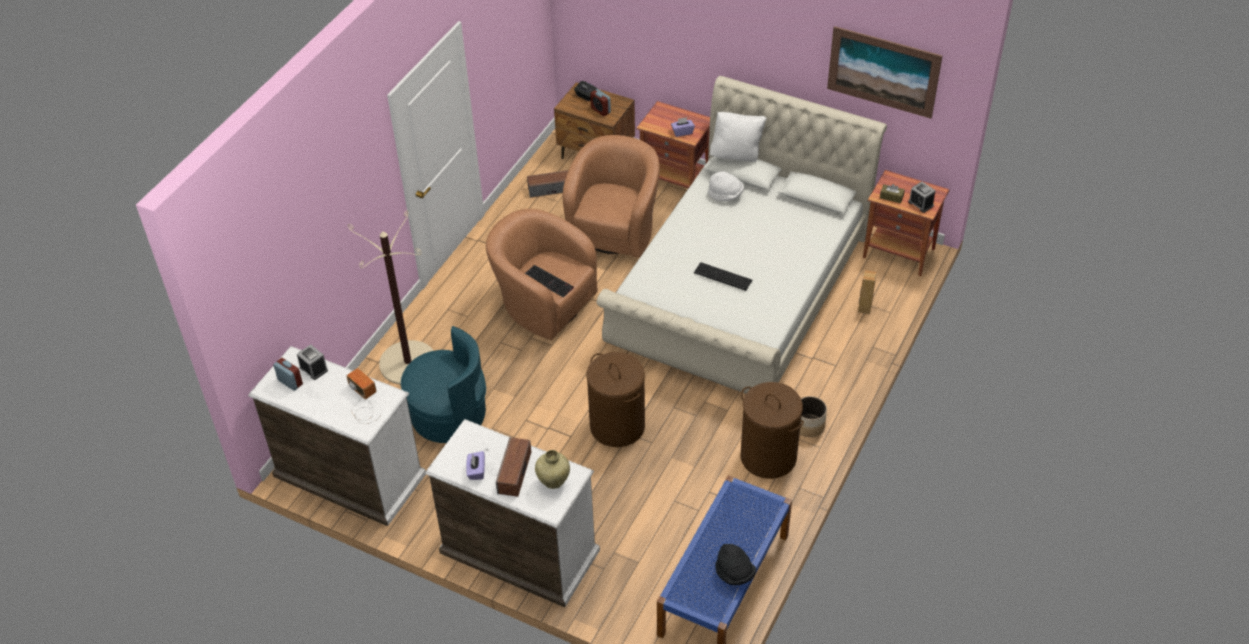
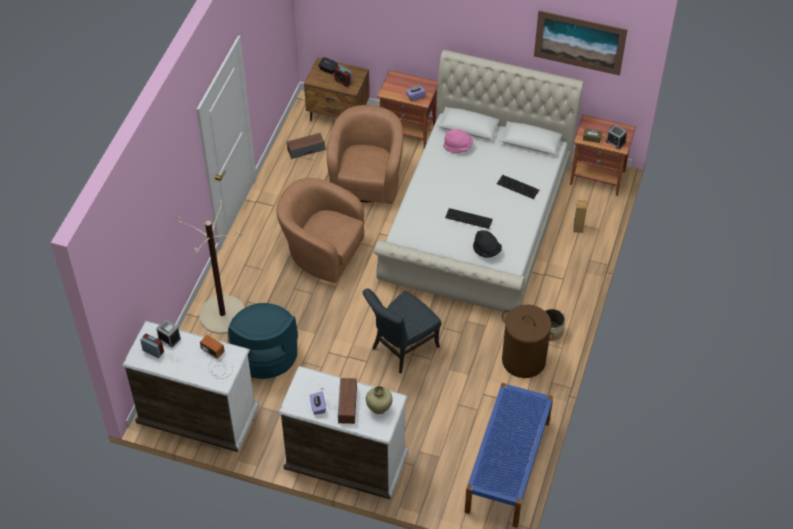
camera: 10 degrees left, 5 degrees up
(448, 415) = (265, 355): turquoise armchair -> turquoise armchair turned 90 degrees clockwise
(549, 281) = (330, 236): keyboard -> keyboard (518, 187)
(617, 426) = (401, 349): brown laundry basket -> grey chair
(726, 195) = (458, 147): white hat -> pink hat
(734, 573) = (520, 459): black hat -> black hat (486, 250)
(736, 155) = (462, 113): white pillow -> none

